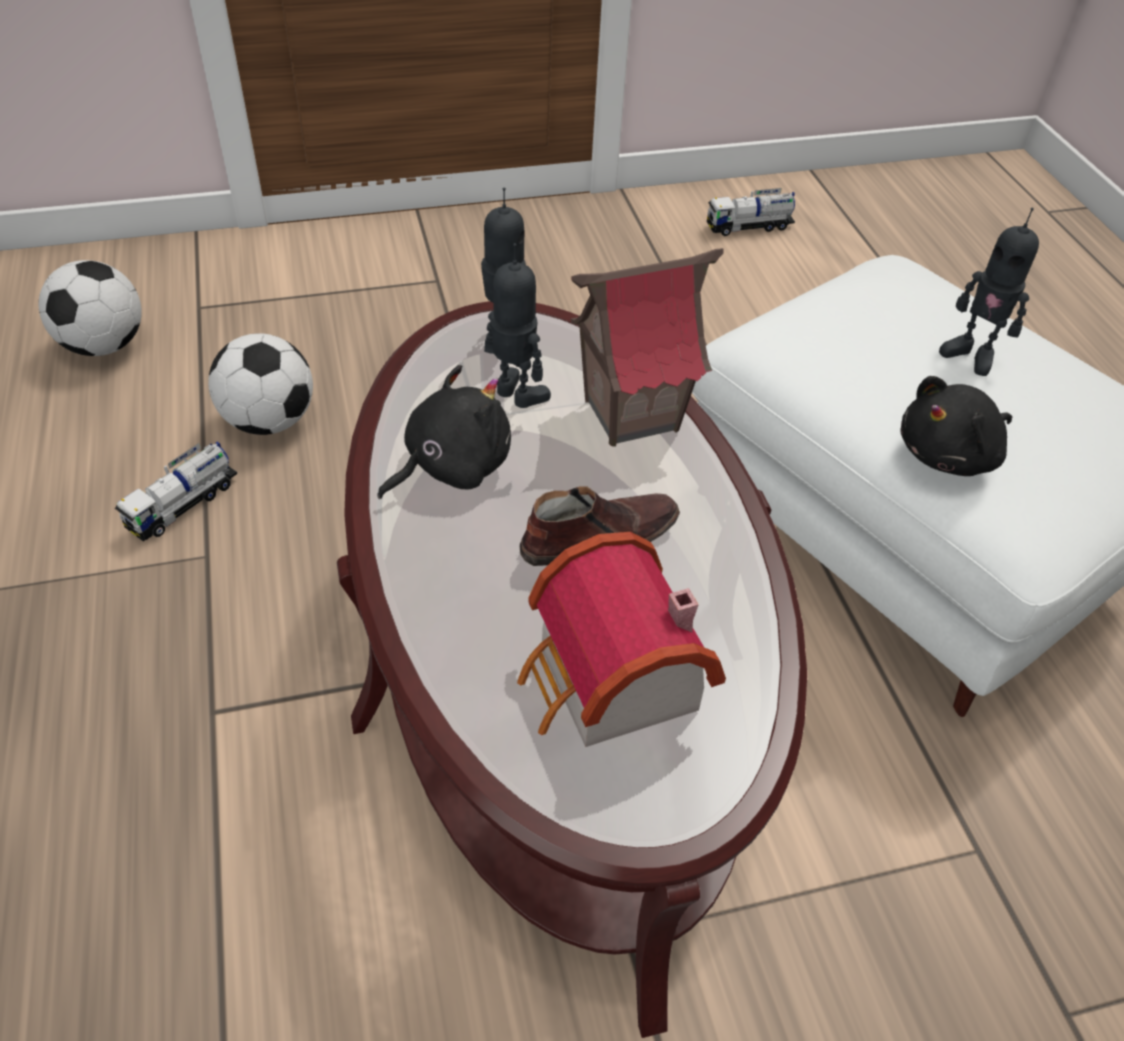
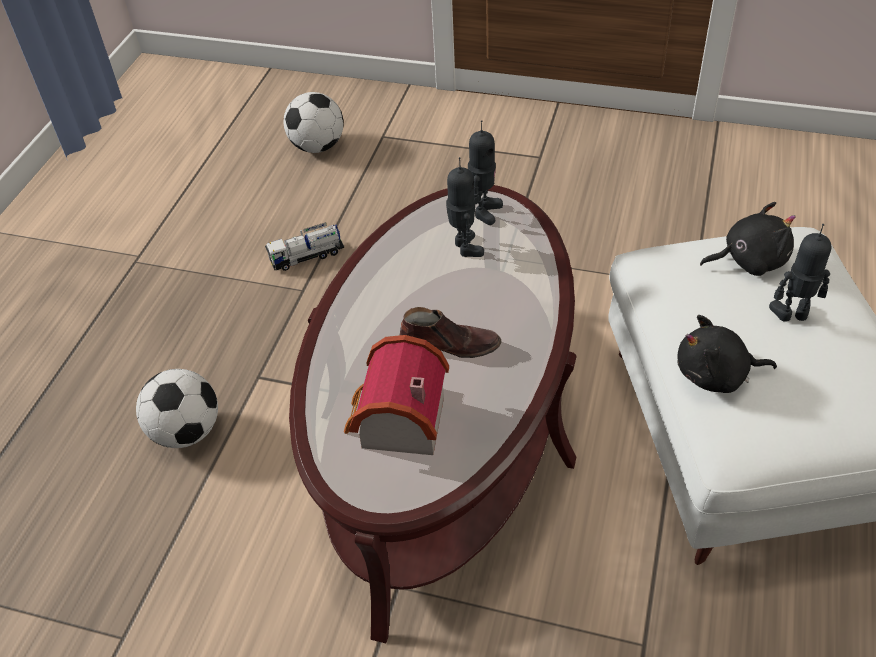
camera: 35 degrees right, 0 degrees up
(269, 421) = (381, 221): football -> football (187, 431)
(451, 466) = (399, 277): black plush toy -> black plush toy (749, 260)
(630, 414) = (523, 280): toy house -> none
(749, 227) = (800, 175): toy truck -> none
(971, 355) = (792, 315): toy robot -> toy robot turned 105 degrees clockwise

